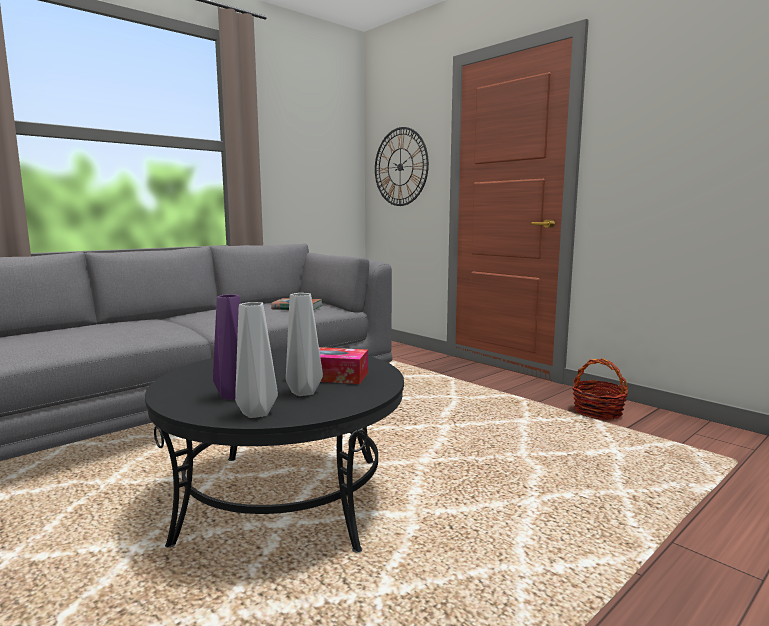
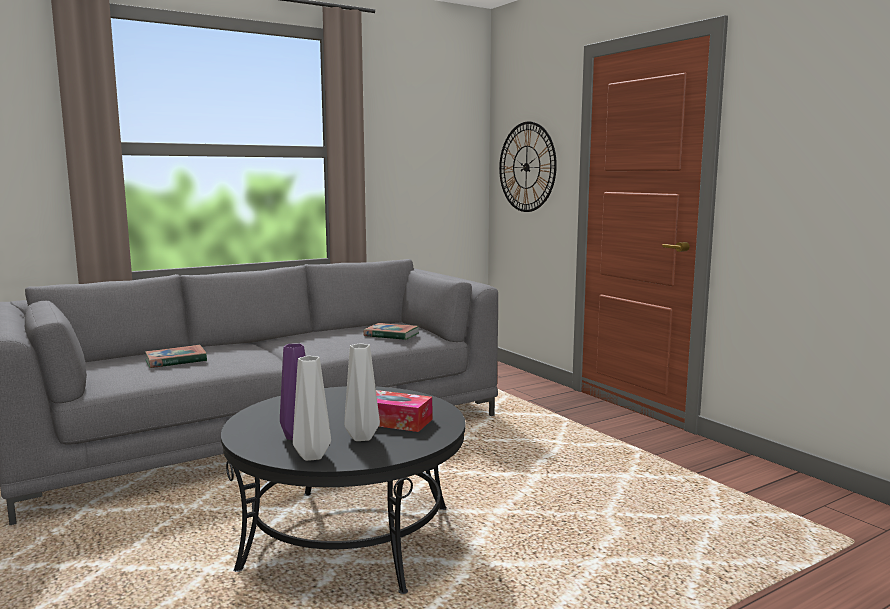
camera: 10 degrees right, 0 degrees up
(84, 334) = (176, 361): none -> book
(598, 412) = (720, 471): basket -> none

